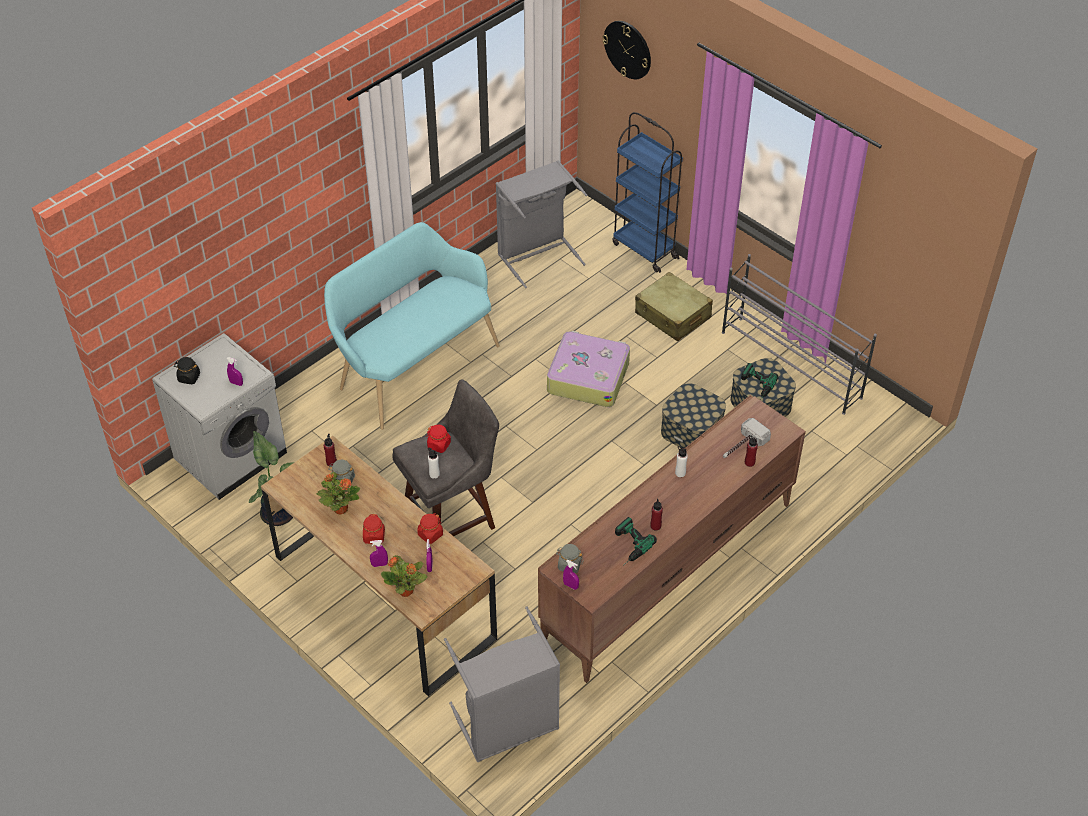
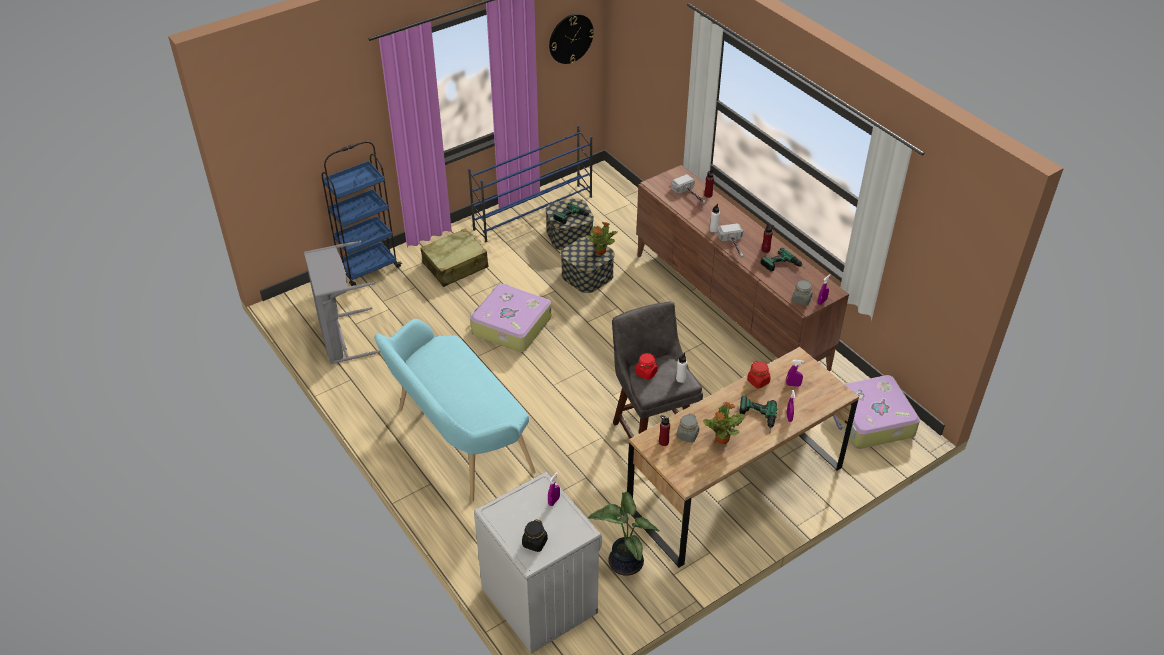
camera: 80 degrees left, 5 degrees down
(374, 536) = (757, 418): red jar -> power drill
(406, 591) = (819, 402): potted plant -> potted plant (600, 251)
(508, 726) = (870, 420): grey laundry basket -> suitcase
(628, 49) = (284, 117): wall clock -> wall clock (570, 38)
(653, 495) = (734, 246): none -> hammer
(791, 365) = (534, 213): grey shoe rack -> blue shoe rack

